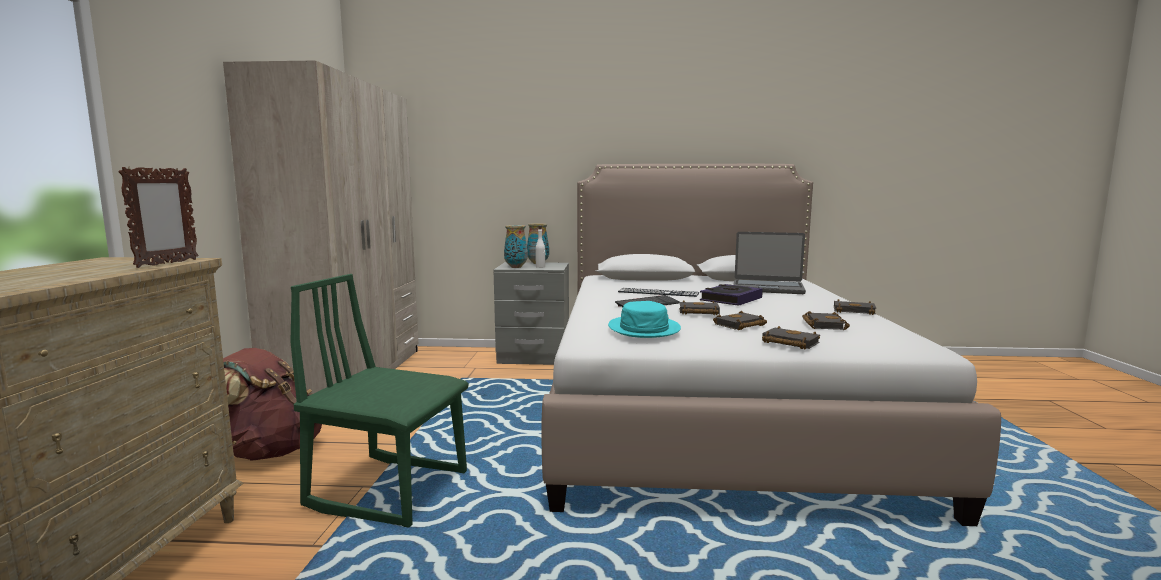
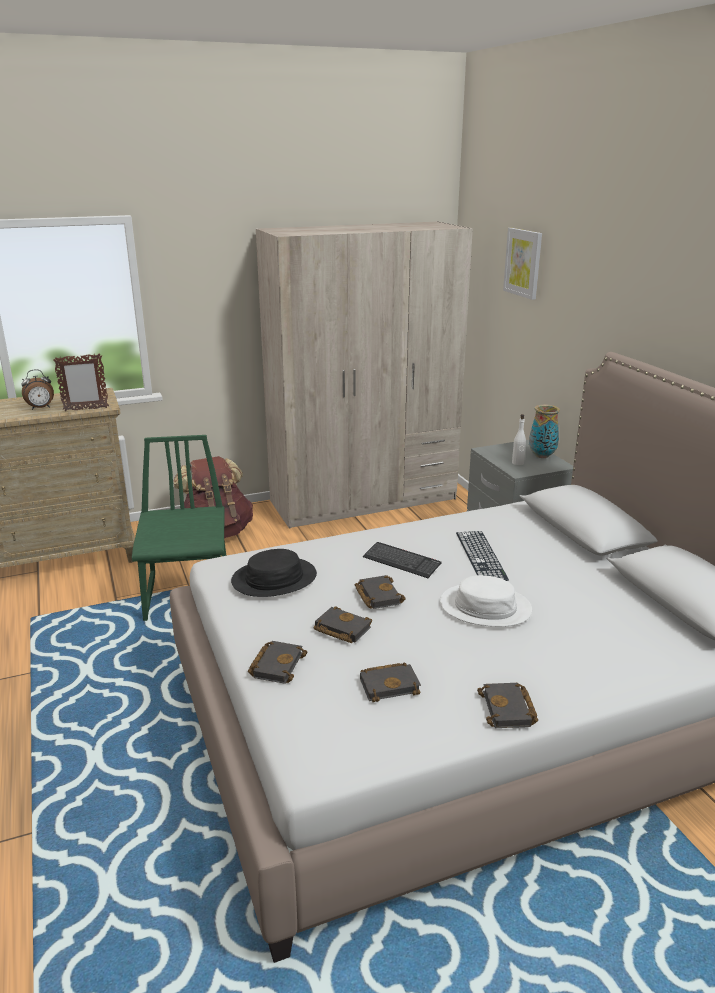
camera: 65 degrees right, 15 degrees up
(68, 274) = (41, 408): none -> alarm clock
(463, 125) = (523, 263): none -> picture
(515, 267) = (497, 453): vase -> none
(644, 328) = (274, 579): turquoise hat -> black hat
(730, 299) = (485, 607): book -> white hat
(767, 288) = (616, 627): laptop -> none

